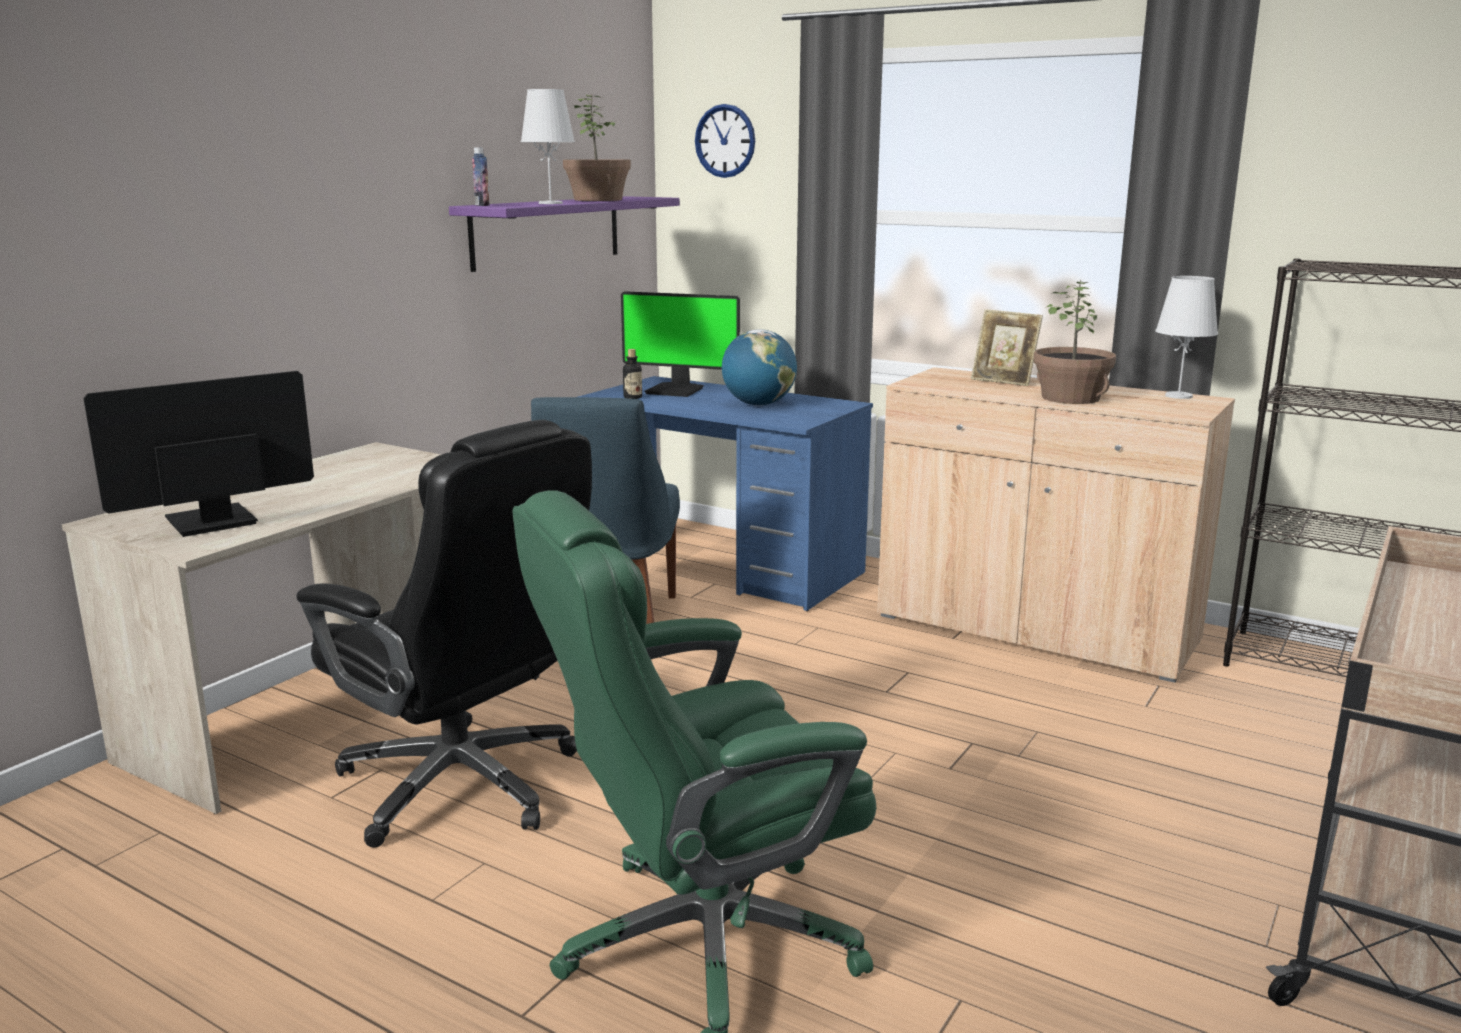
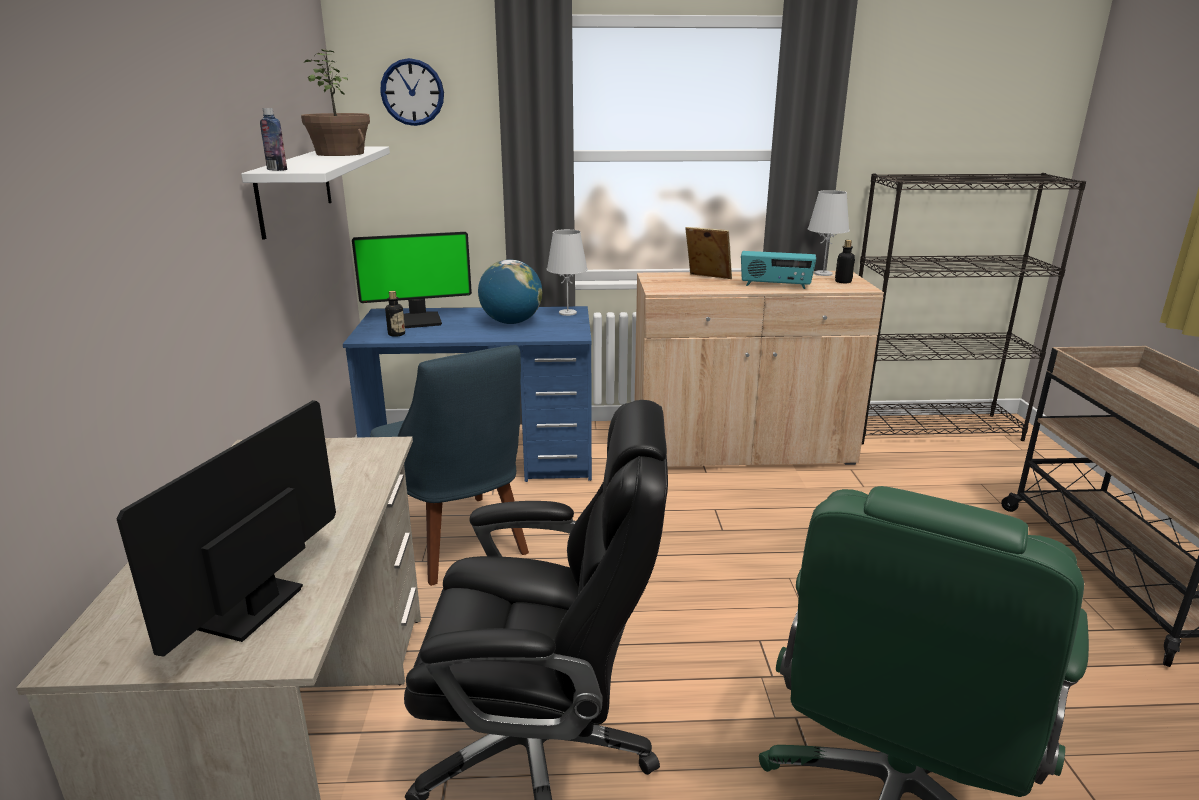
camera: 35 degrees left, 5 degrees up
(547, 231) = (295, 188): purple shelf -> white shelf
(550, 203) = (328, 162): white table lamp -> white table lamp (567, 313)
(1003, 381) = (707, 278): picture frame -> picture frame turned 150 degrees counterclockwise
(1071, 398) = (775, 286): potted plant -> radio
(1181, 406) = (843, 281): none -> bottle

